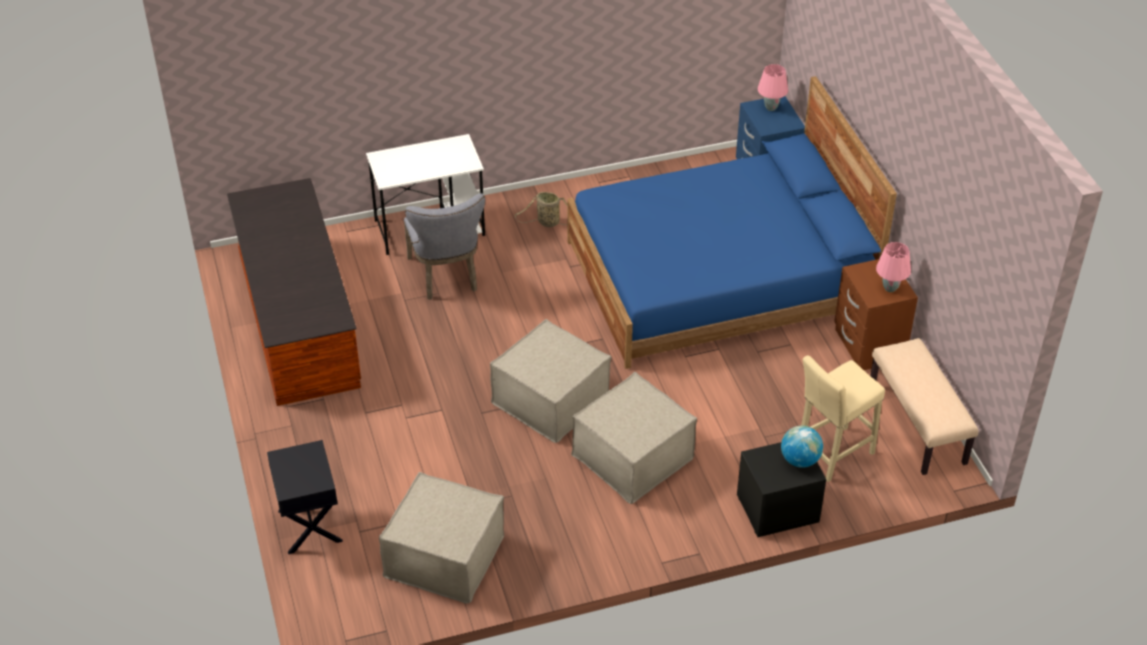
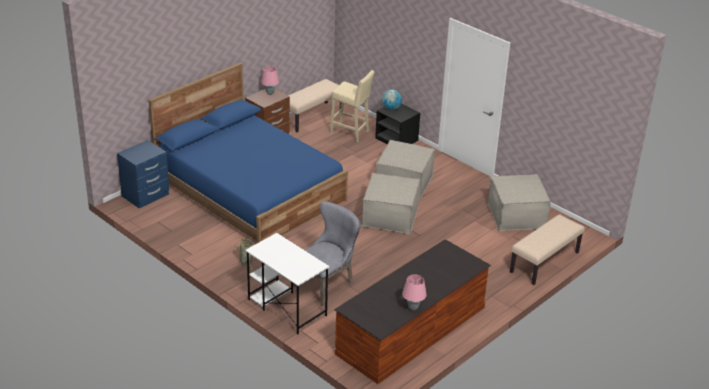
camera: 120 degrees left, 10 degrees down
(309, 526) = (544, 262): black nightstand -> beige bench
(771, 107) = (134, 154): pink table lamp -> pink table lamp (413, 308)

